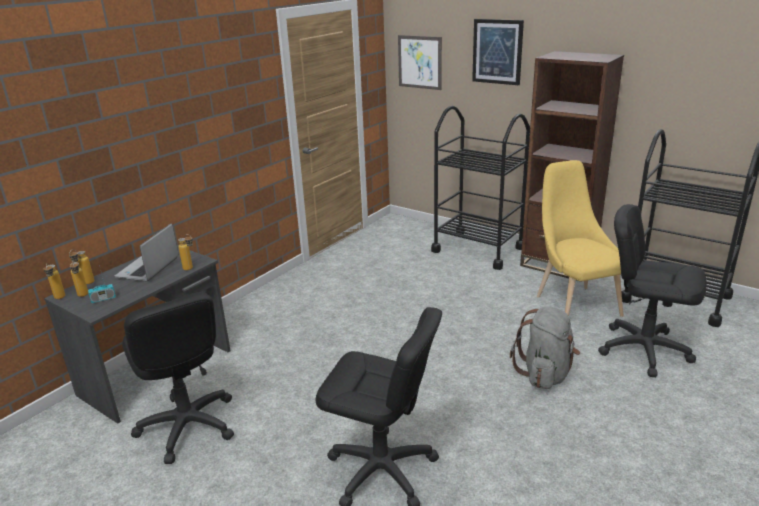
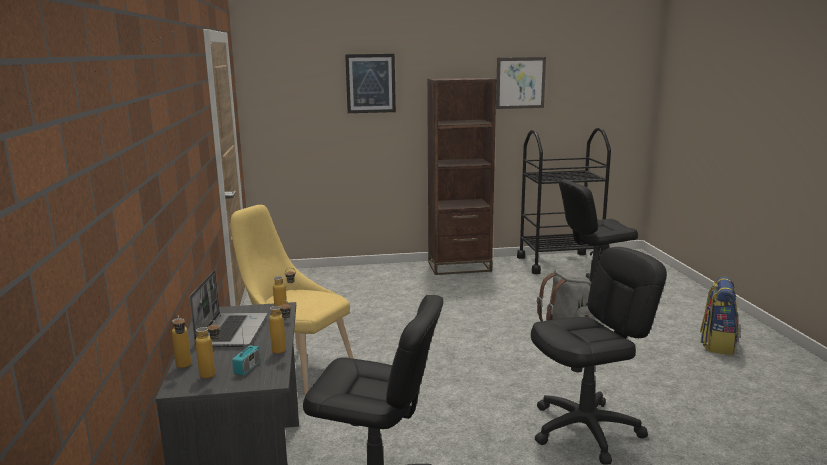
camera: 45 degrees left, 10 degrees down
(59, 299) = (183, 390): bottle -> bottle (283, 352)
(148, 268) = (232, 331): laptop -> laptop turned 150 degrees counterclockwise
(419, 62) = (283, 100): picture -> picture (520, 83)
(478, 249) = (384, 274): black cart -> none
(573, 303) = (511, 285): yellow chair -> yellow chair (298, 368)
(681, 475) = (717, 344): none -> backpack

